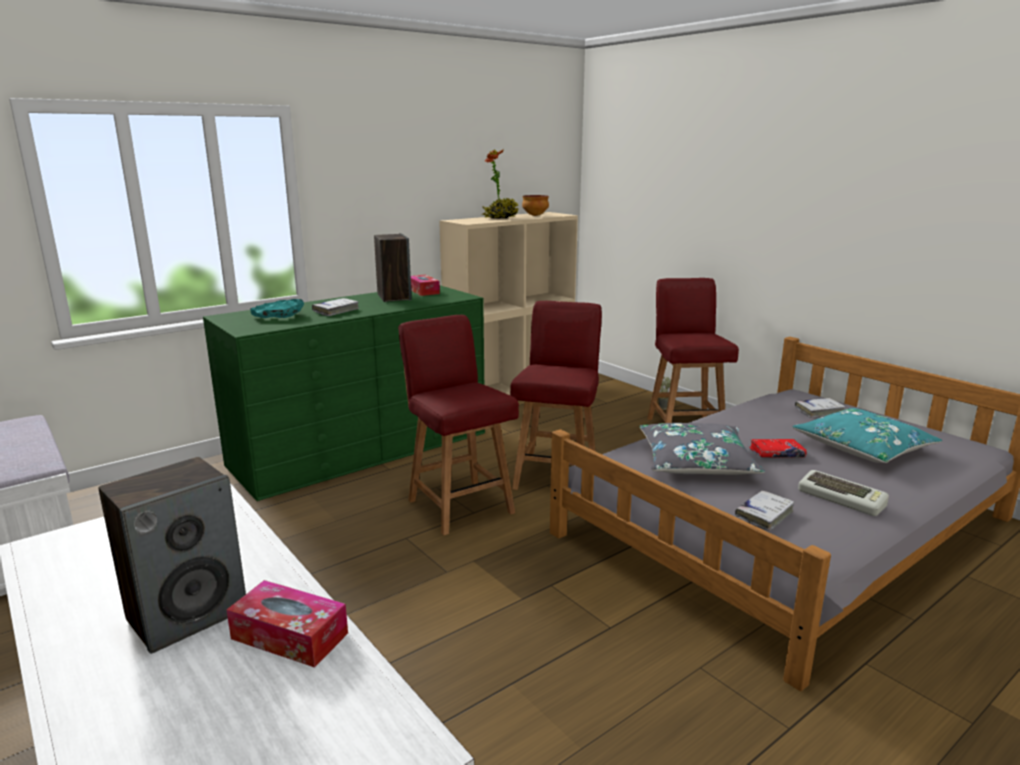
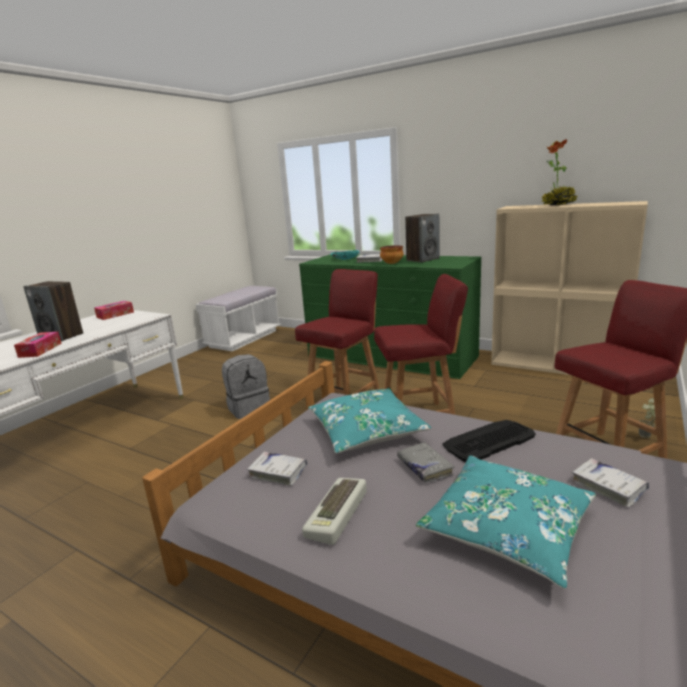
camera: 70 degrees right, 0 degrees up
(392, 584) = (249, 408): none -> grey backpack
(423, 291) = (452, 259): tissue box -> tissue box (115, 315)
(534, 215) = (601, 204): bowl -> bowl (391, 263)
(696, 462) = (366, 430): grey pillow -> turquoise pillow
(742, 424) = (488, 441): none -> keyboard
(776, 454) = (424, 467): red book -> grey book

